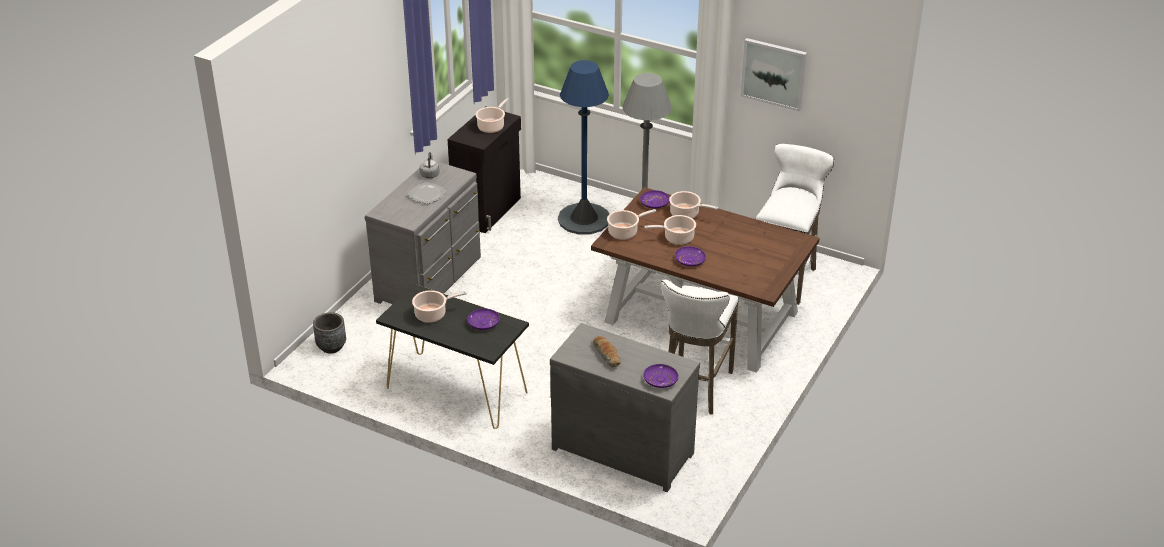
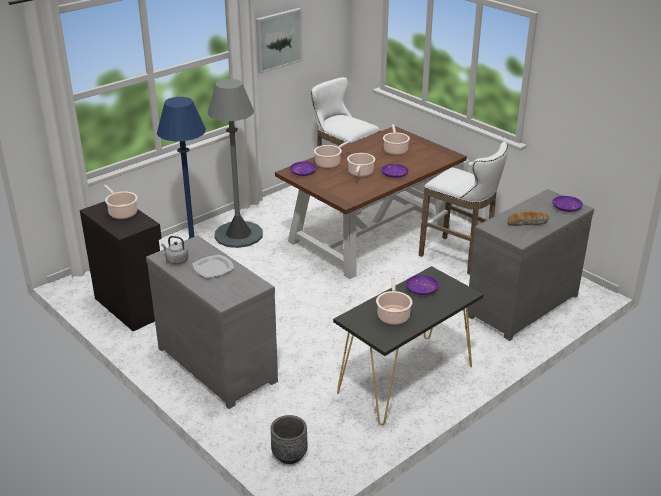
camera: 70 degrees left, 5 degrees down
(625, 232) = (337, 192): cooking pot -> cooking pot (395, 150)

